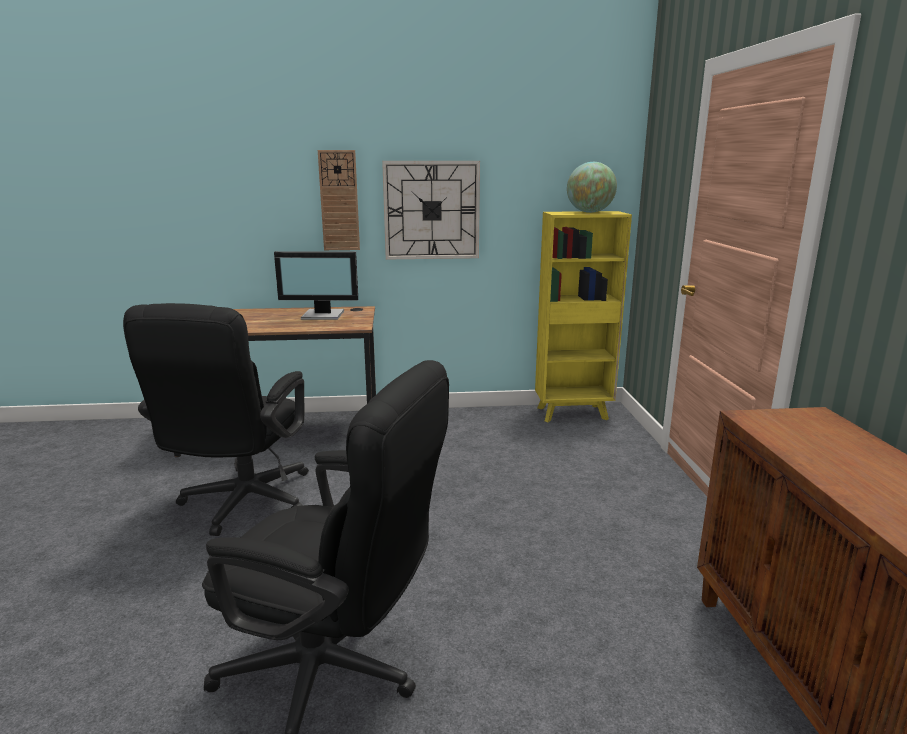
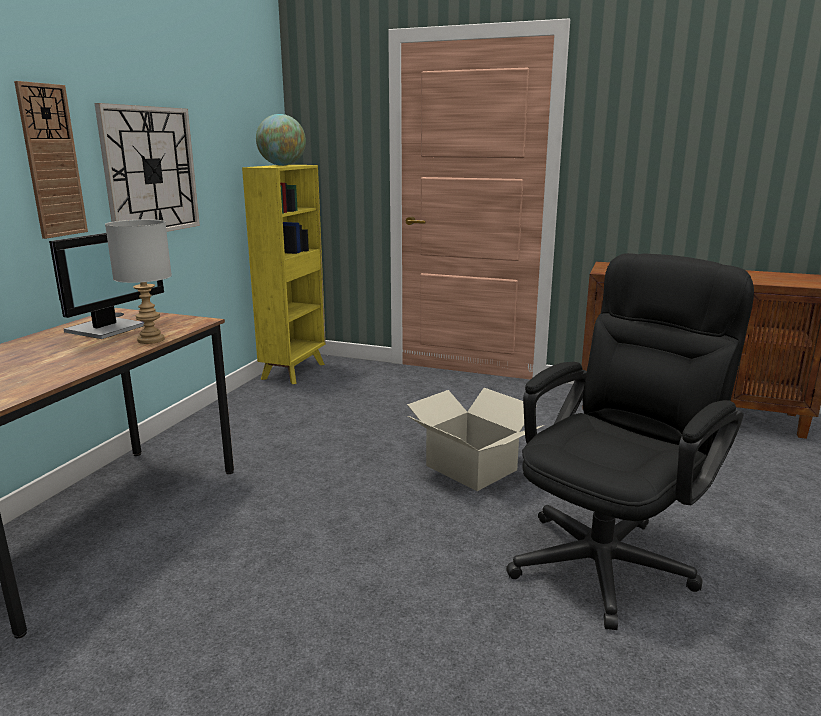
camera: 65 degrees left, 0 degrees up
(241, 505) = (268, 580): black office chair -> none
(306, 327) = (152, 340): none -> grey table lamp
(461, 549) = (471, 467): none -> cardboard box

